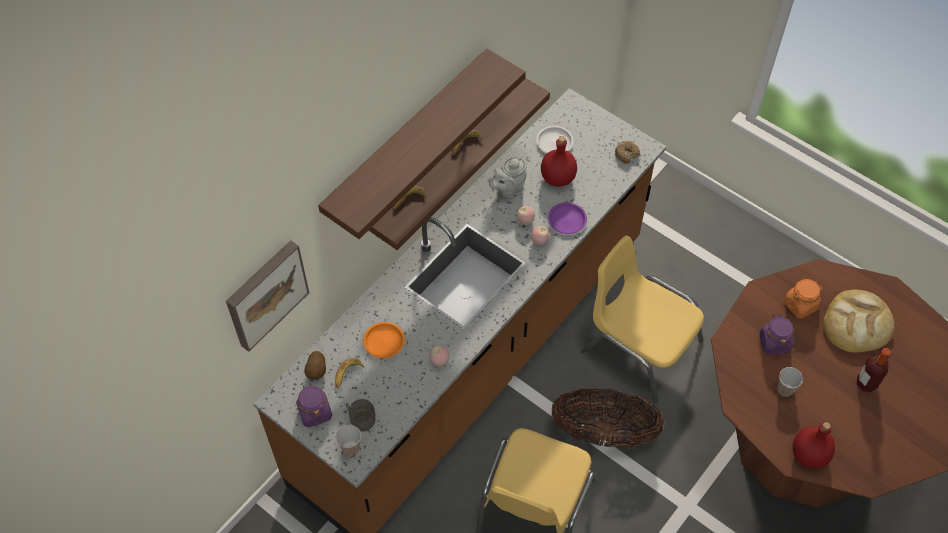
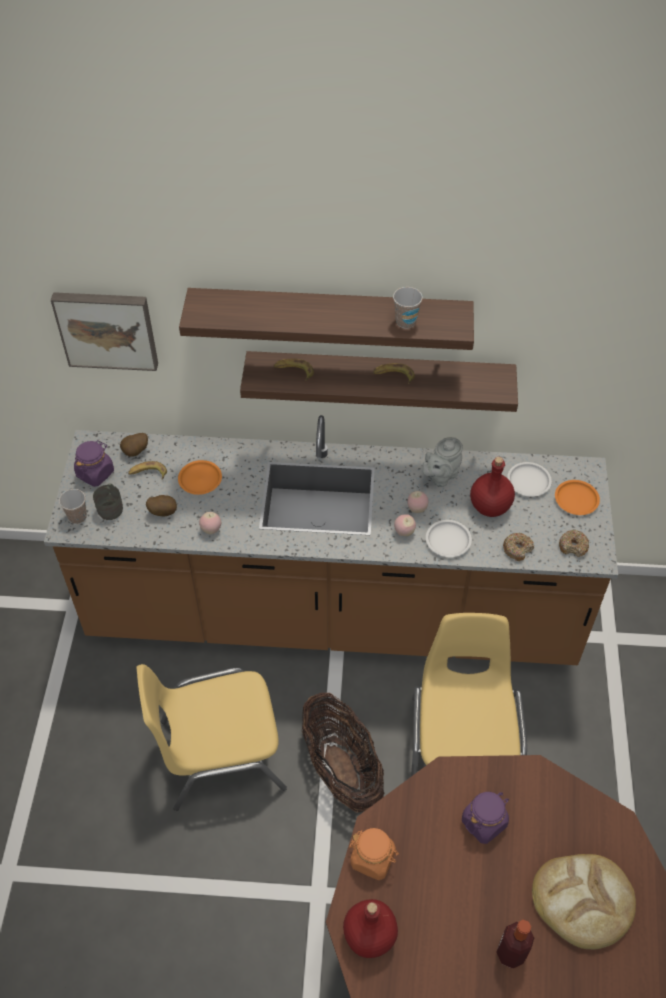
camera: 55 degrees right, 5 degrees down
(395, 384) = (163, 511): none -> potato
(508, 189) = (440, 476): grey teapot -> grey teapot turned 60 degrees counterclockwise
(567, 220) = (448, 540): purple plate -> white plate
(591, 127) = (576, 500): none -> orange plate
(605, 186) = (517, 549): none -> donut
(785, 389) = (433, 865): cup -> cup (405, 322)
(800, 305) = (555, 825): orange jar -> orange jar (373, 859)

